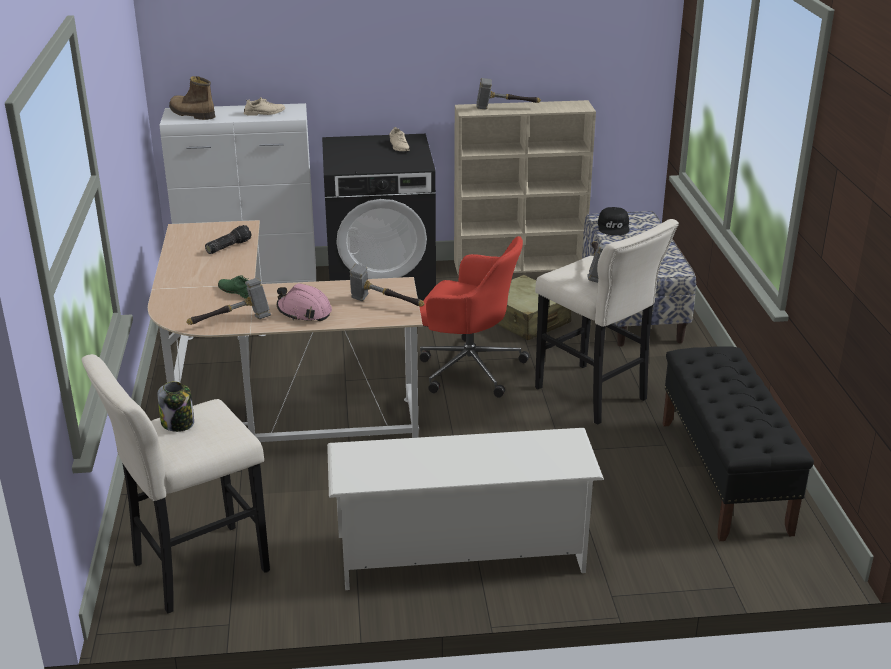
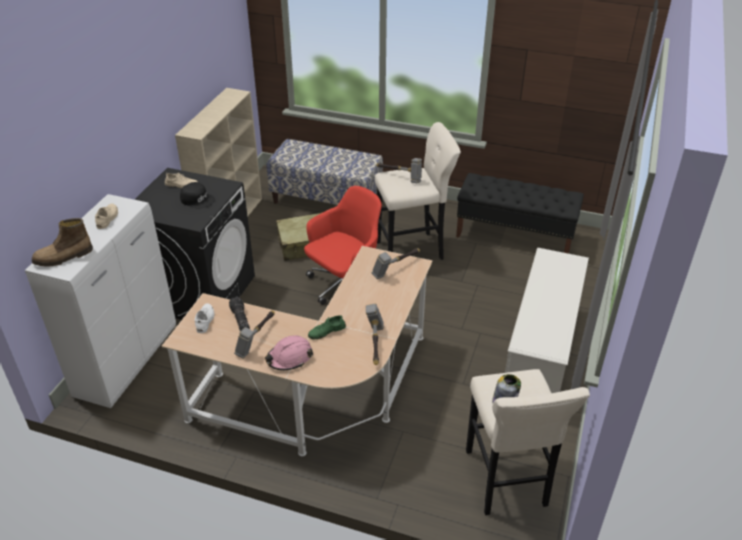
camera: 65 degrees left, 10 degrees up
(217, 231) = (205, 320): none -> white shoe
(304, 312) = (381, 306): pink hard hat -> pink hard hat (289, 358)
(505, 109) = (208, 119): hammer -> hammer (257, 339)
(614, 227) = (296, 158): black cap -> black cap (197, 199)

